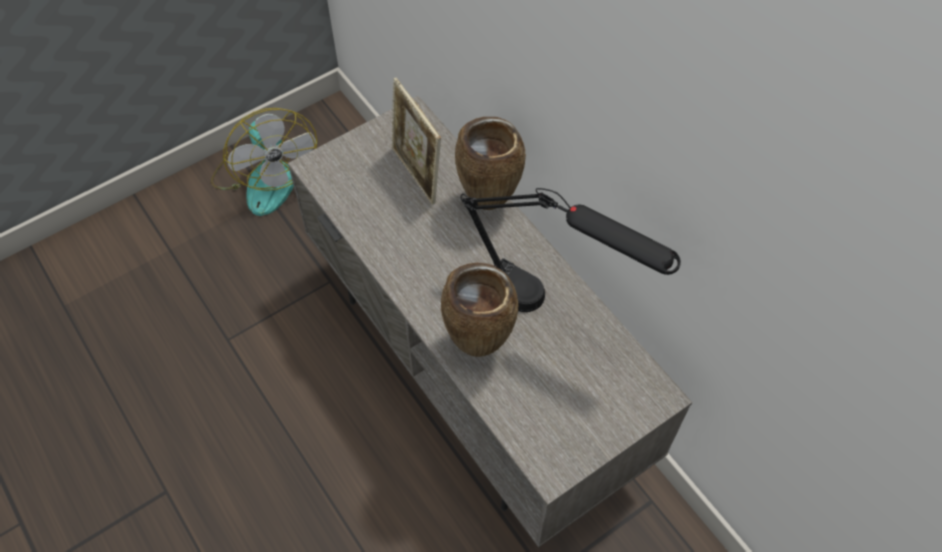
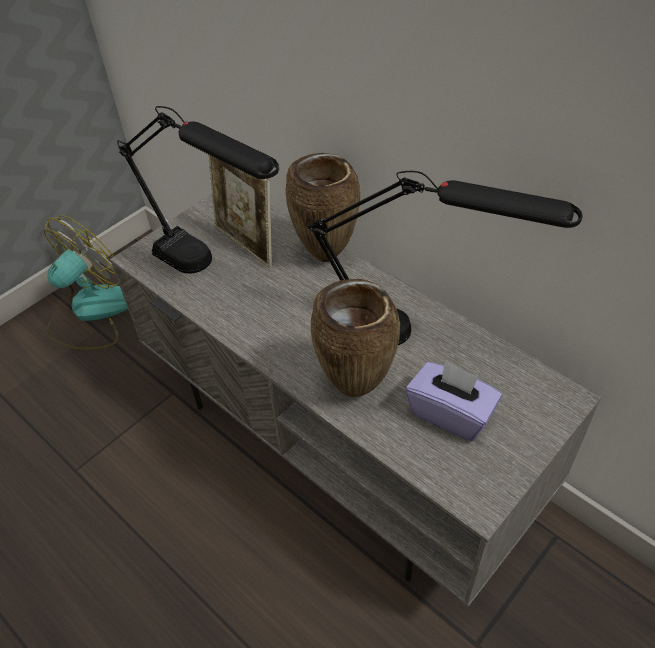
camera: 10 degrees left, 10 degrees down
(265, 177) = (91, 312): fan -> fan turned 105 degrees counterclockwise
(379, 198) = (213, 272): none -> black table lamp
(554, 388) = (451, 413): none -> purple tissue box

